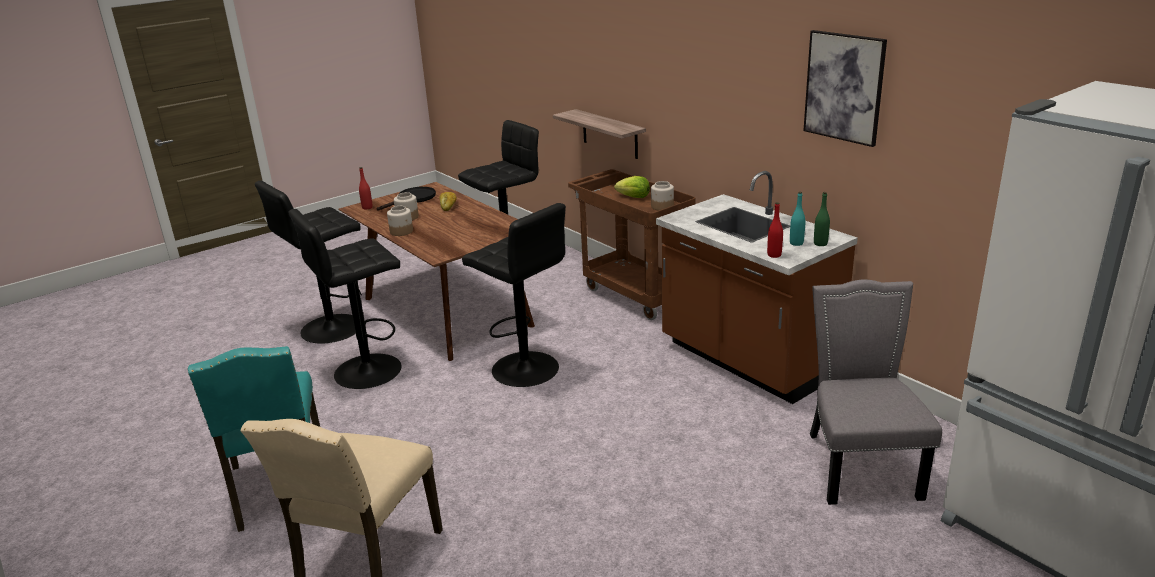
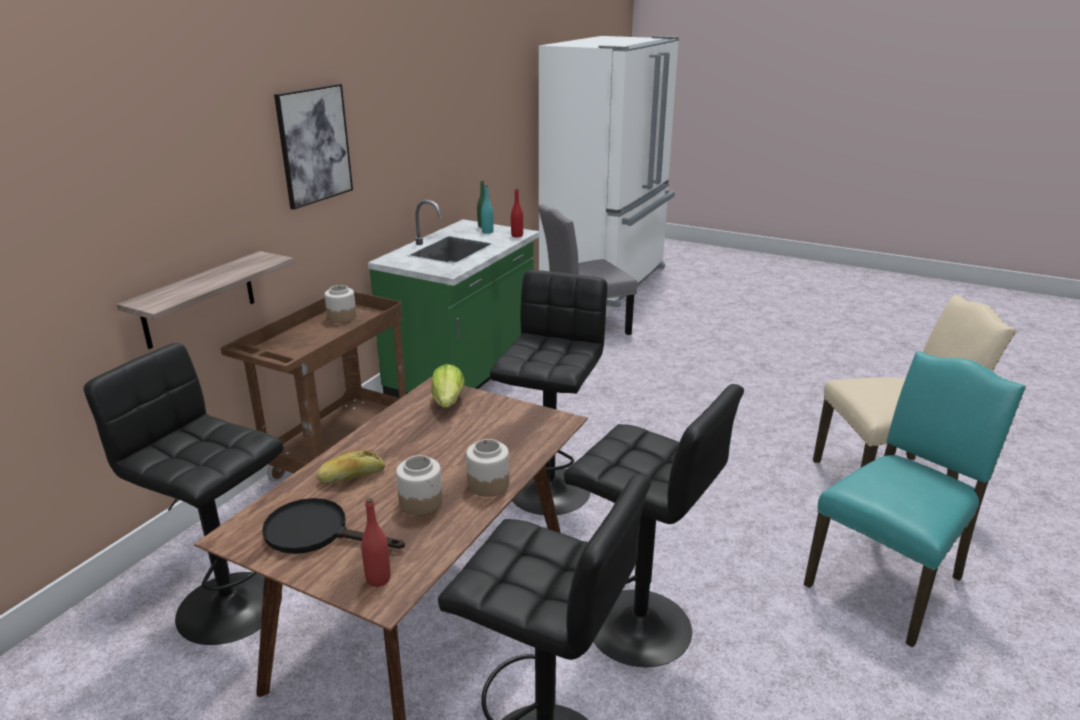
camera: 115 degrees left, 0 degrees up
(633, 197) = (307, 336): lettuce -> lettuce (448, 402)
(746, 361) = (464, 377): brown counter -> green counter
(844, 87) = (436, 99): picture -> picture (314, 145)

